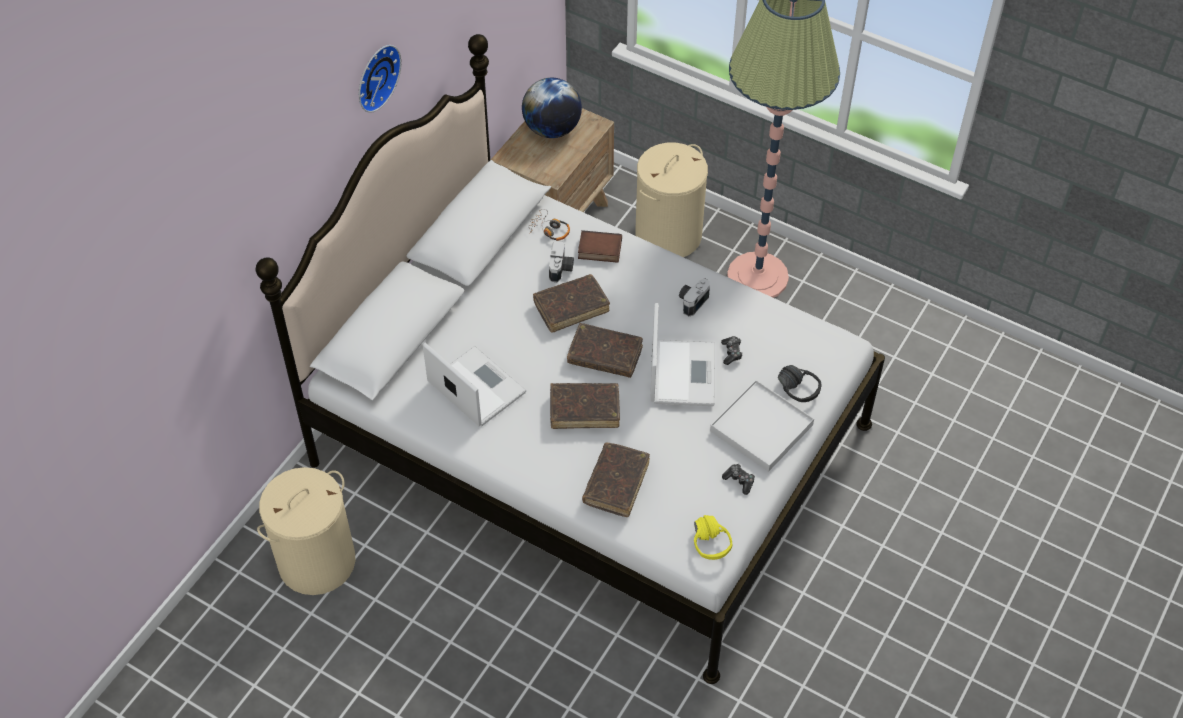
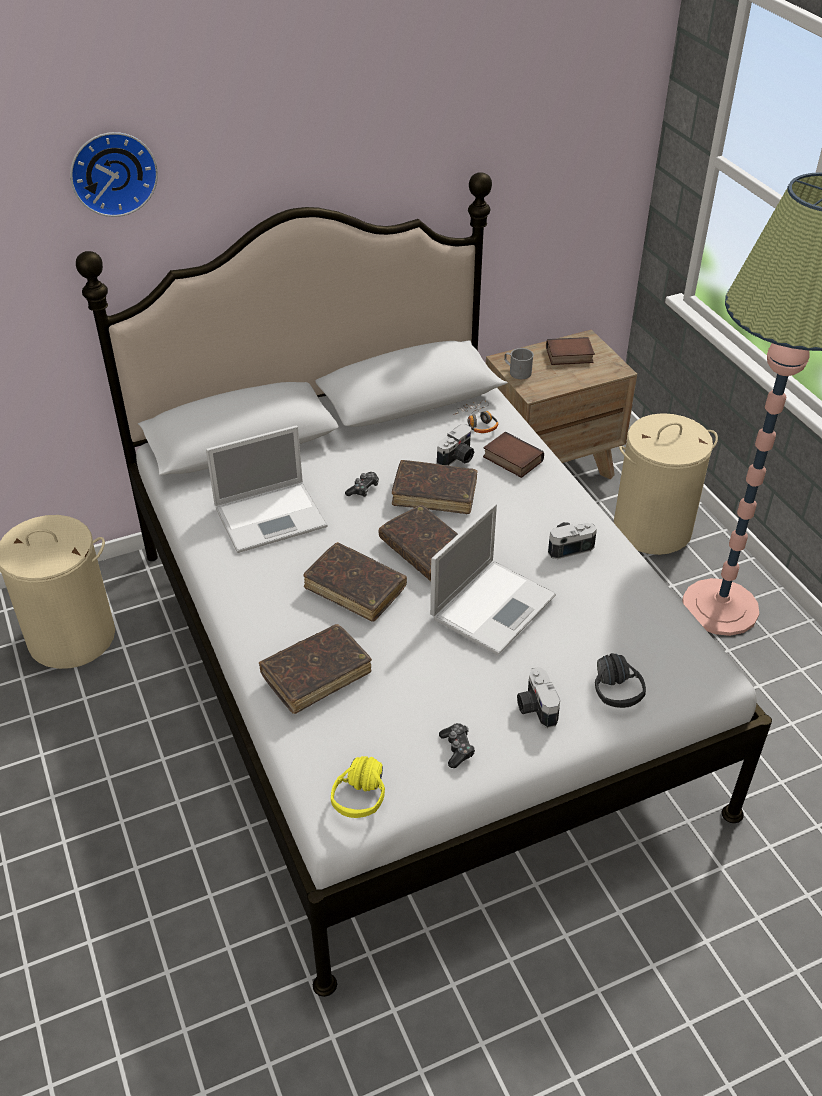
camera: 35 degrees right, 10 degrees down
(375, 76) = (317, 134): wall clock -> wall clock (112, 172)
(475, 386) = (272, 516): laptop -> laptop turned 75 degrees clockwise
(526, 163) = (517, 372): none -> grey mug
(552, 129) = (569, 356): globe -> book
(731, 353) = (568, 615): game controller -> game controller (363, 489)
(761, 428) = (535, 707): white tray -> camera

